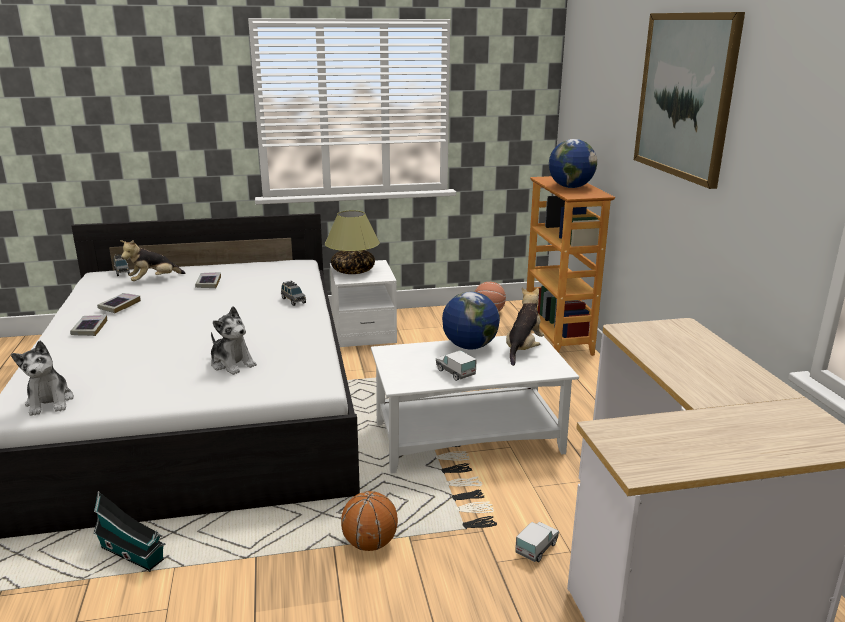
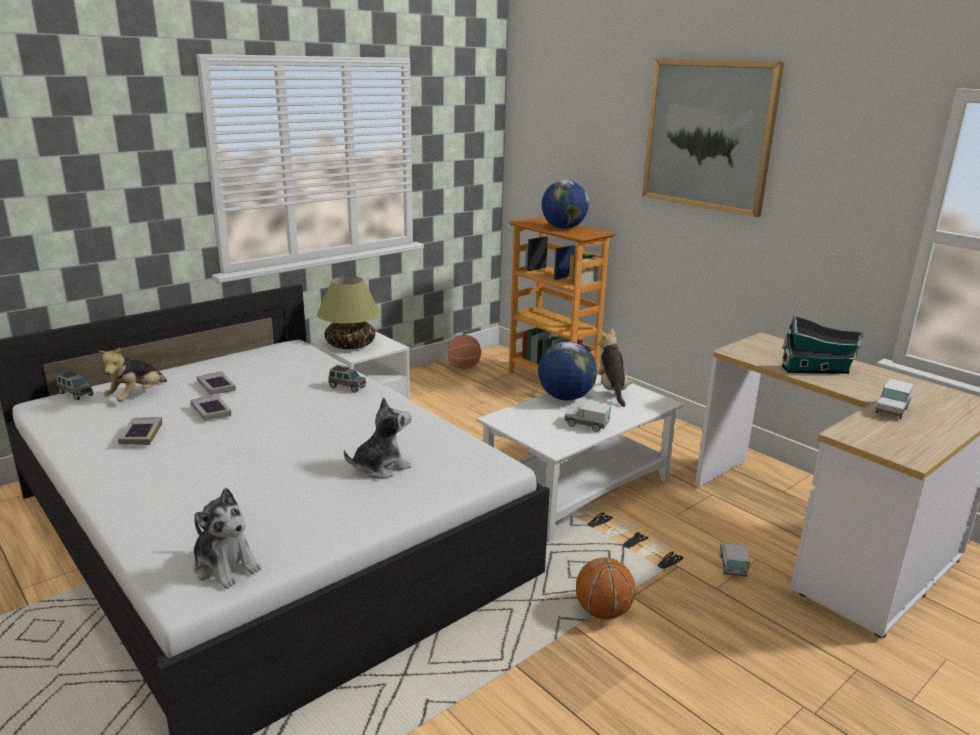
camera: 30 degrees left, 0 degrees up
(89, 328) = (140, 470): book -> book (211, 411)
(134, 555) = (388, 715): toy house -> toy house (817, 370)
(232, 363) = (380, 467): plush toy -> plush toy turned 45 degrees counterclockwise
(707, 421) = (892, 410): none -> toy truck

